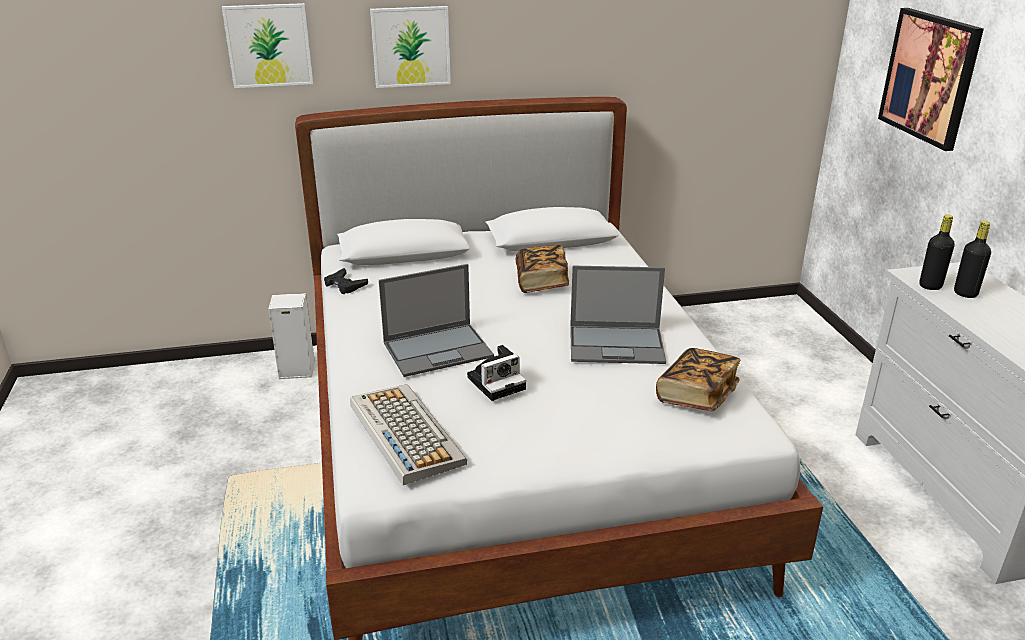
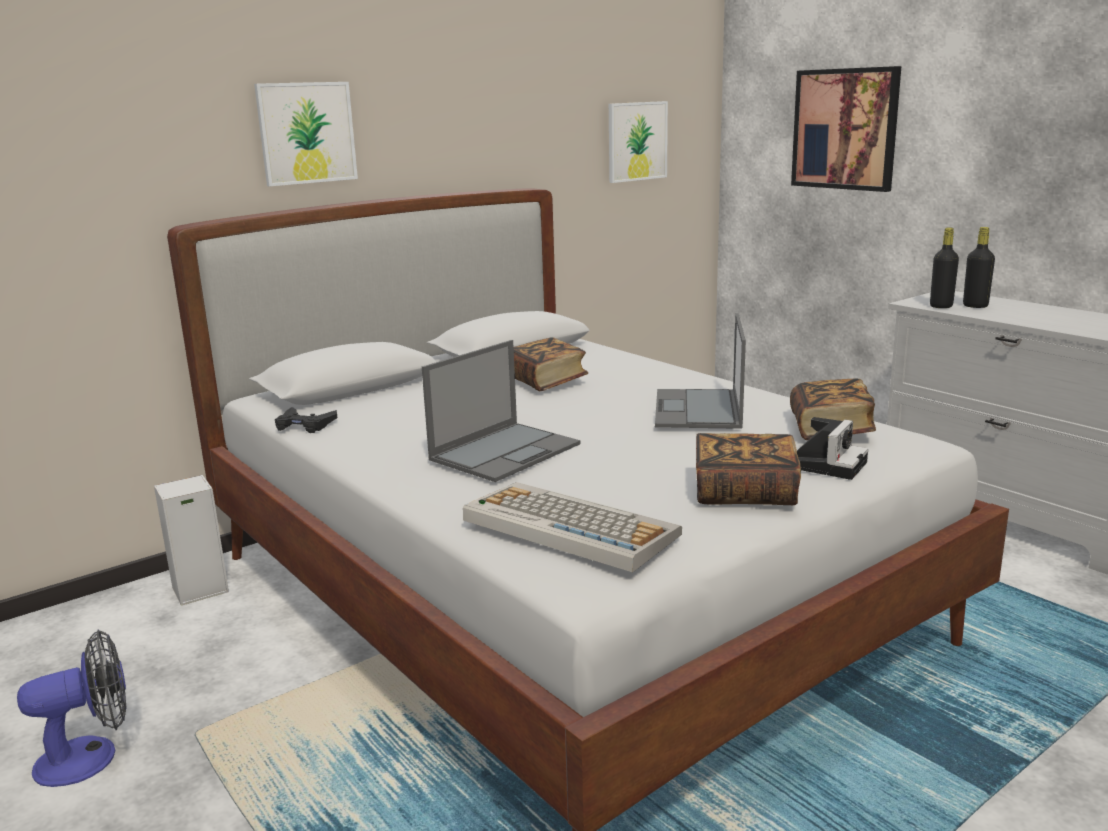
camera: 25 degrees left, 10 degrees down
(170, 472) = (91, 756): none -> fan
(269, 45) = (123, 132): picture -> picture (637, 141)
(498, 382) = (615, 462): camera -> camera (826, 463)
(557, 439) = (744, 493): none -> book
(617, 344) = (698, 410): laptop -> laptop turned 120 degrees clockwise

